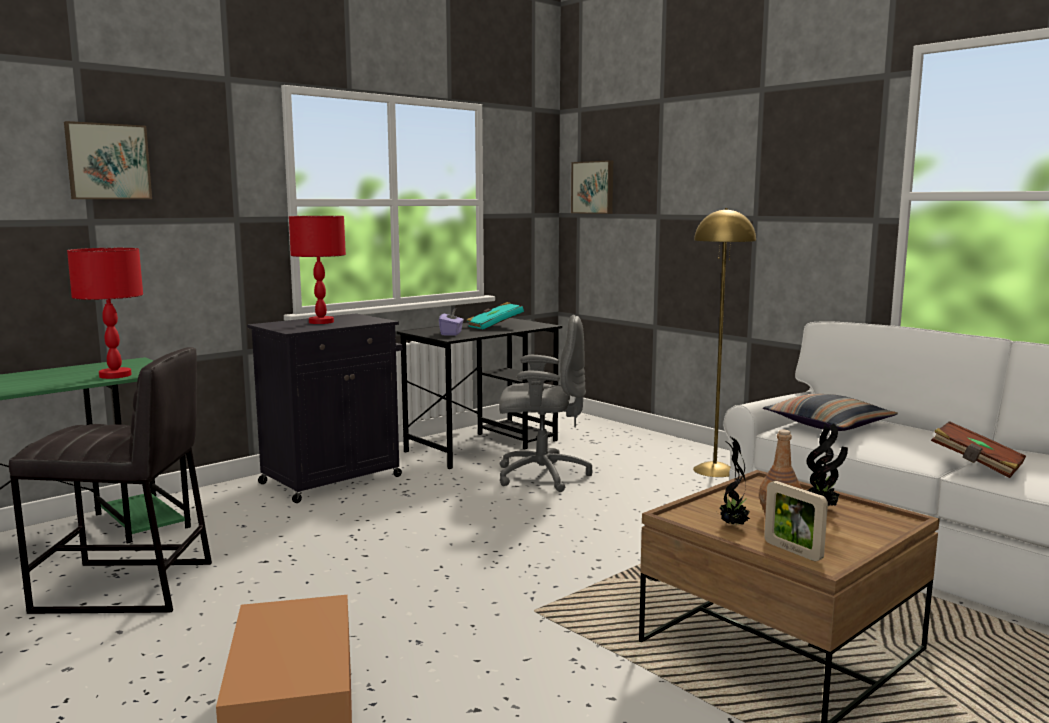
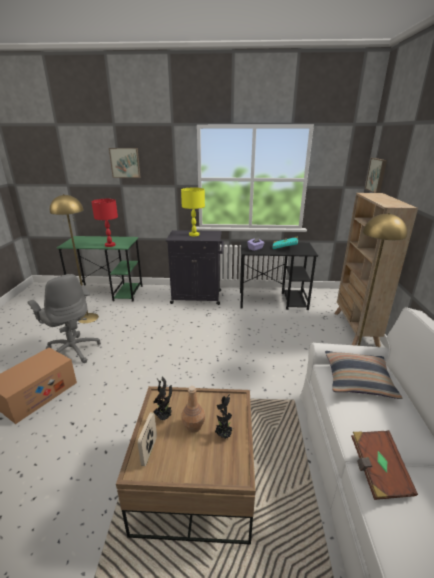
camera: 45 degrees right, 15 degrees up
(125, 587) = (88, 318): grey stool -> yellow floor lamp
(321, 322) = (194, 235): red table lamp -> yellow table lamp
(540, 475) = (267, 327): grey office chair -> grey office chair (72, 350)
(653, 441) = (355, 329): none -> beige bookcase

